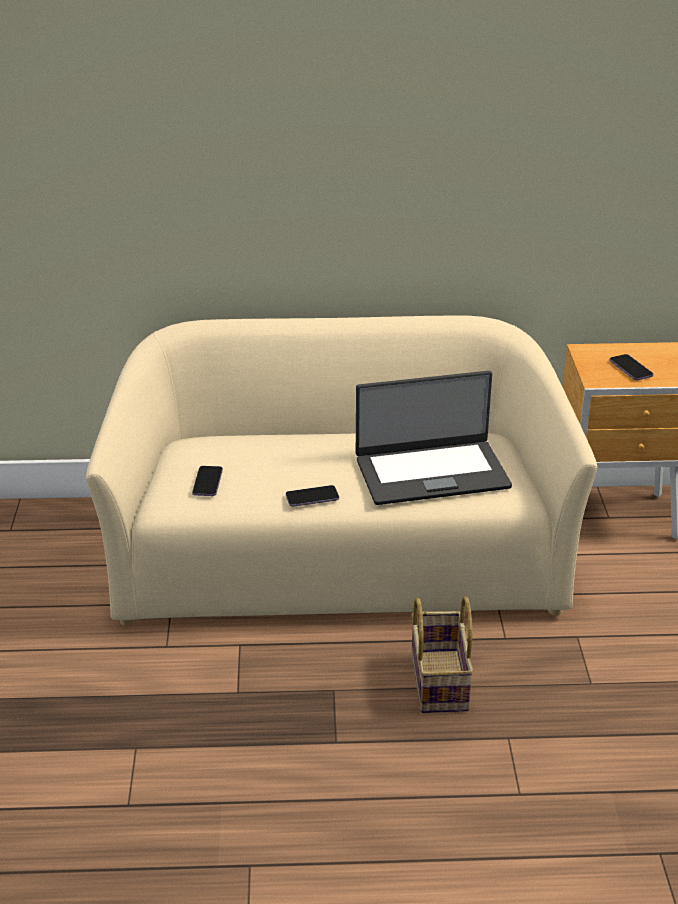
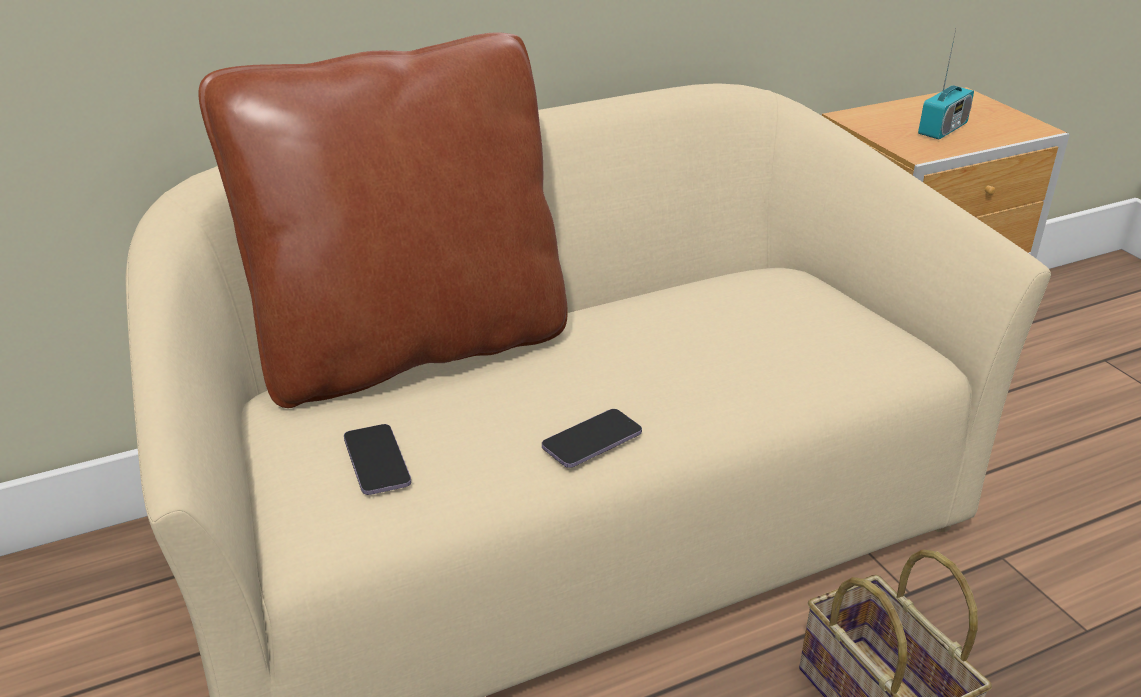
camera: 25 degrees left, 0 degrees up
(258, 433) = (409, 348): none -> brown pillow
(431, 472) = (748, 347): laptop -> none
(630, 369) = (942, 129): phone -> radio

